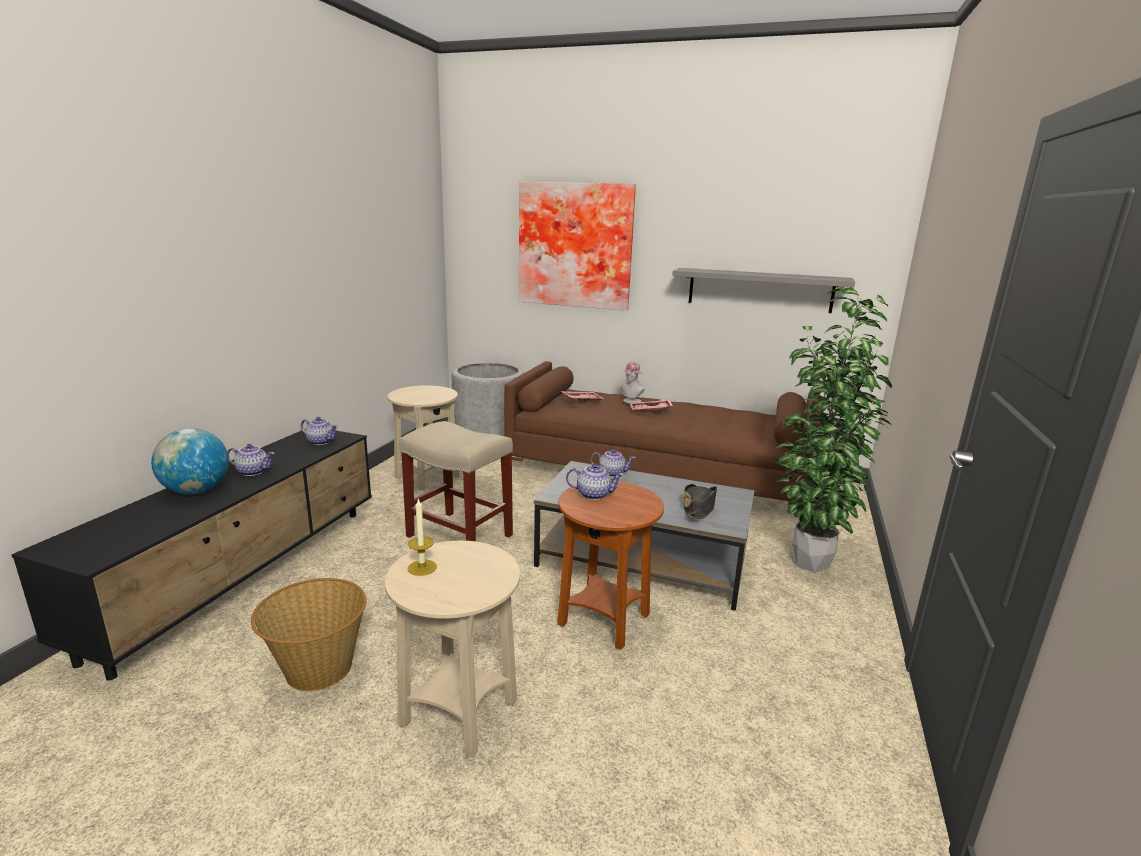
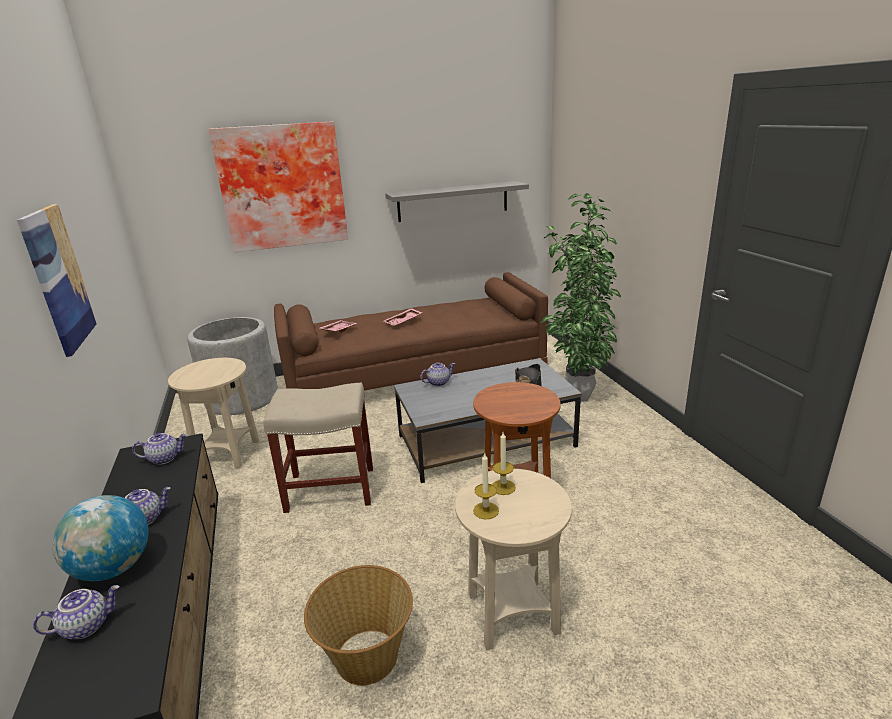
camera: 35 degrees left, 5 degrees up
(300, 274) = (58, 278): none -> picture
(468, 559) = (503, 487): none -> candle
(594, 494) = (498, 401): teapot -> teapot (87, 625)
(630, 401) = (377, 319): hat -> none

